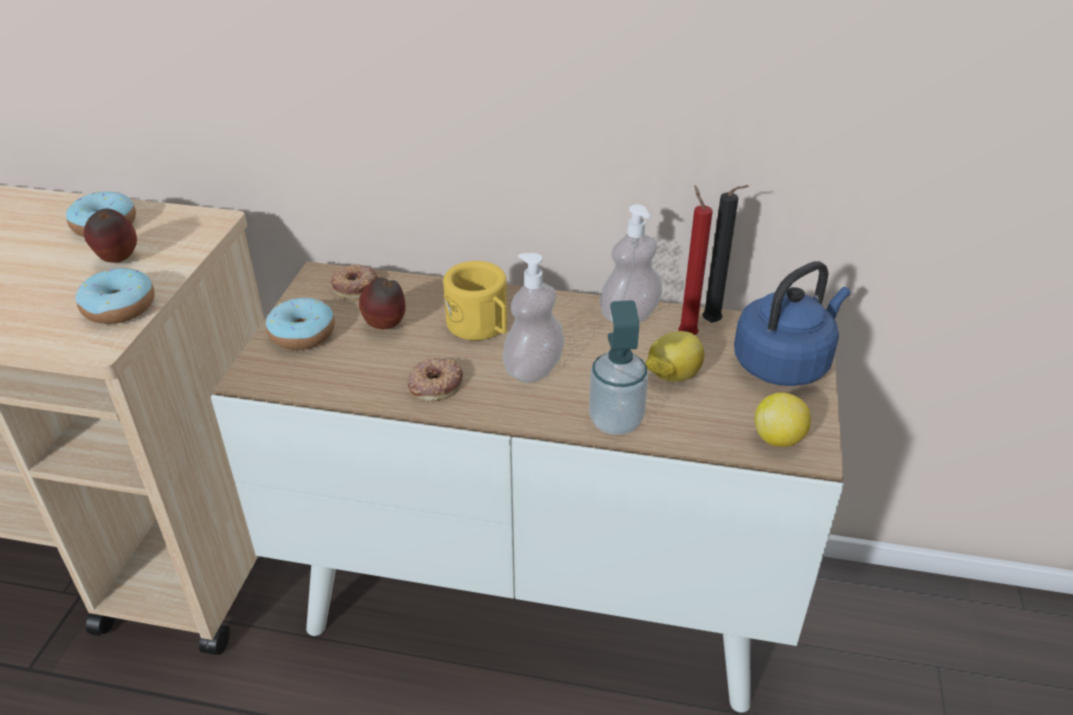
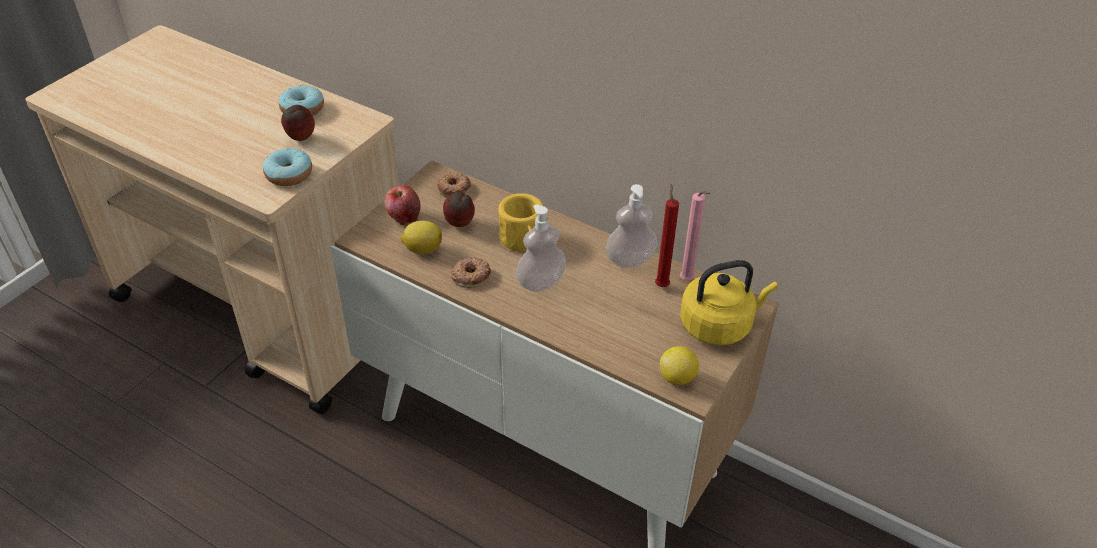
camera: 20 degrees right, 5 degrees up
(302, 334) = (404, 216): donut -> apple
(615, 421) = (574, 334): soap dispenser -> none
(672, 375) = (633, 312): lemon -> lemon (422, 249)
(714, 324) = (687, 281): black candle -> pink candle
(784, 363) = (719, 325): blue kettle -> yellow kettle

